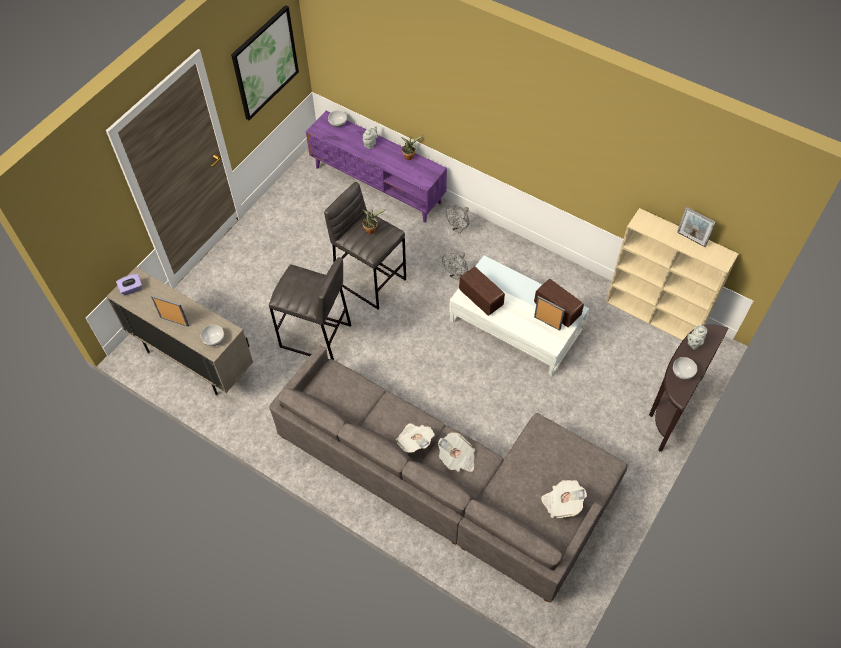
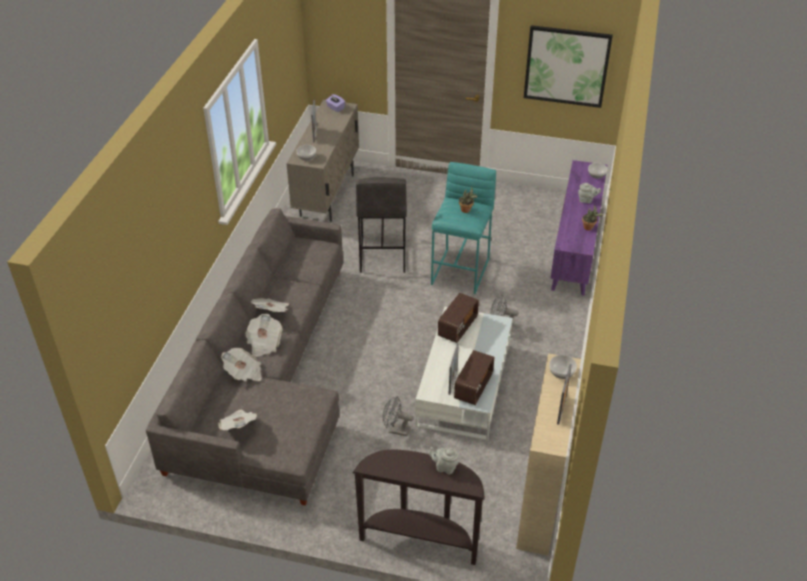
camera: 70 degrees right, 15 degrees down
(370, 280) = (461, 271): grey stool -> turquoise stool
(459, 229) = (559, 315): grey fan -> grey fan (395, 430)
(491, 485) = (244, 373): none -> newspaper
(683, 372) = (400, 463): bowl -> bowl (561, 373)

